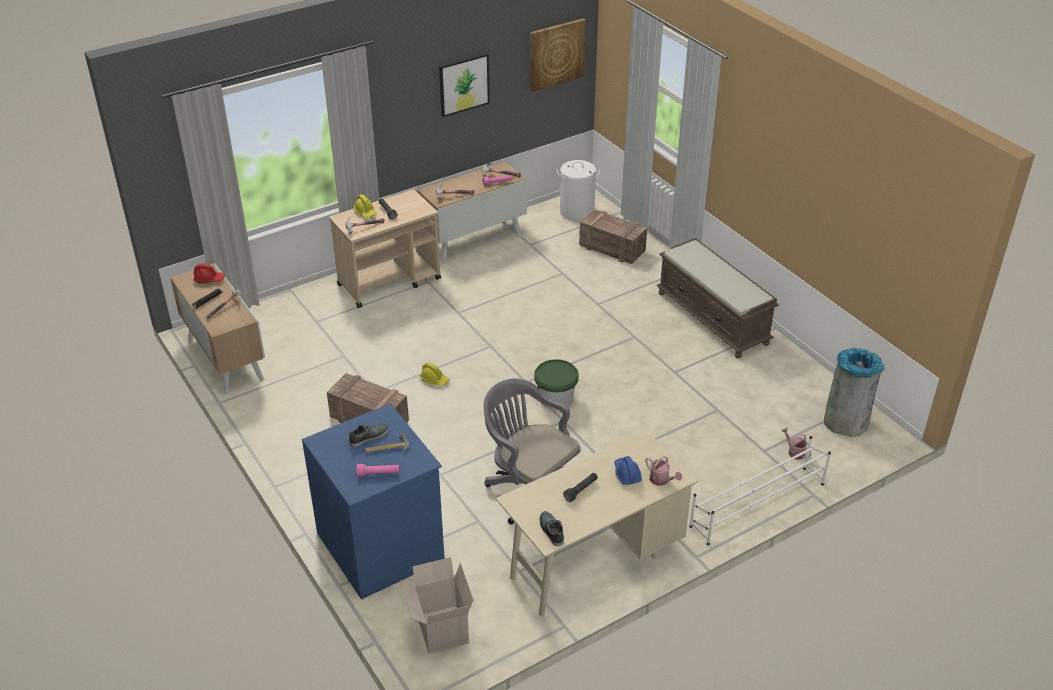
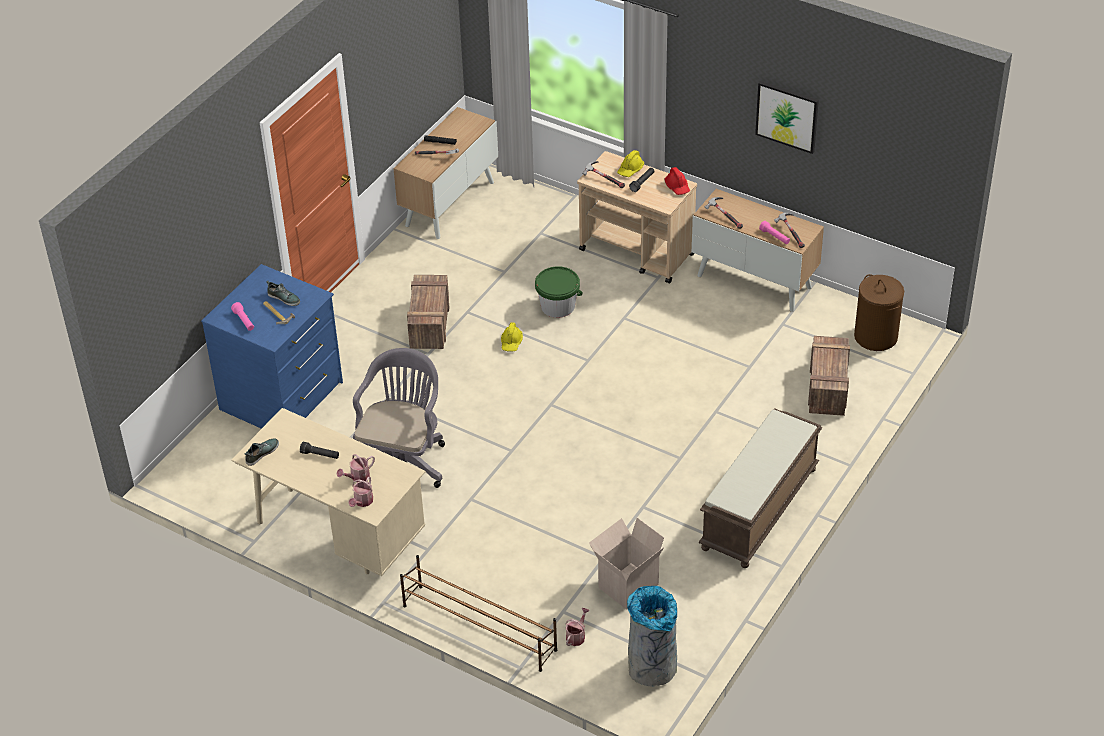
camera: 65 degrees right, 5 degrees up
(209, 279) = (470, 129): red hard hat -> red hard hat (677, 187)
(440, 629) = (212, 468): cardboard box -> cardboard box (627, 584)
(555, 398) = (540, 434): green bucket -> green bucket (558, 306)
(556, 54) = (908, 152): picture -> none
(577, 212) = (876, 337): white laundry basket -> brown laundry basket
(627, 474) = (357, 477): blue hard hat -> watering can
(757, 505) = (479, 627): white shoe rack -> brown shoe rack

